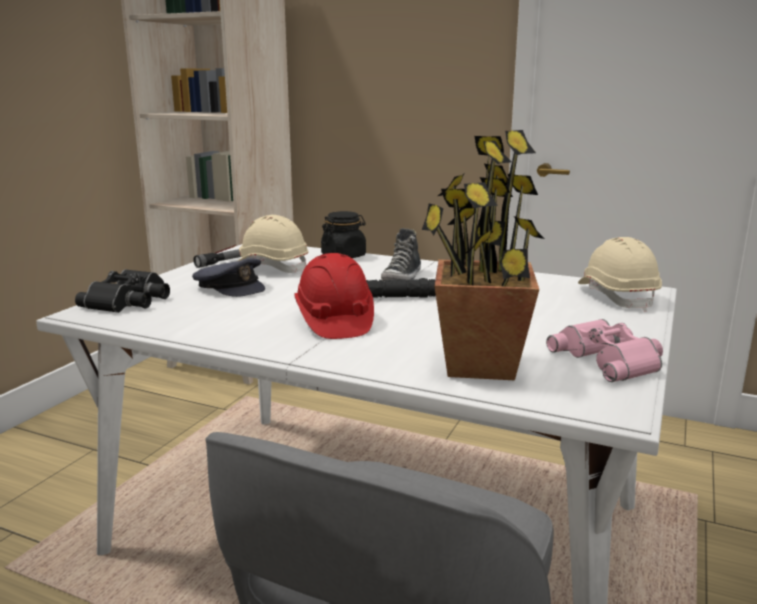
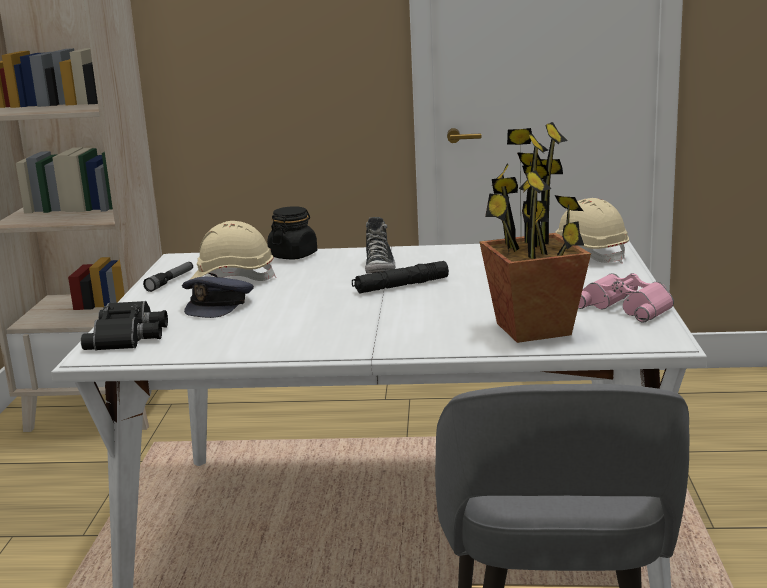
camera: 20 degrees left, 0 degrees up
(231, 287) = (219, 305): grey cap -> grey cap turned 90 degrees clockwise
(334, 321) = (366, 317): red hard hat -> none

